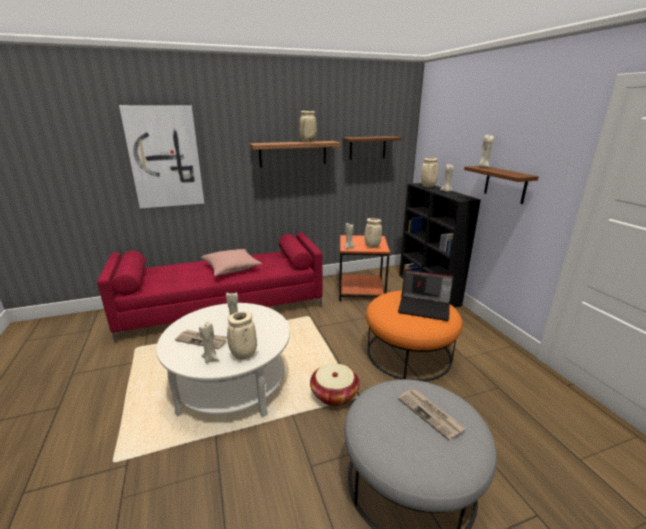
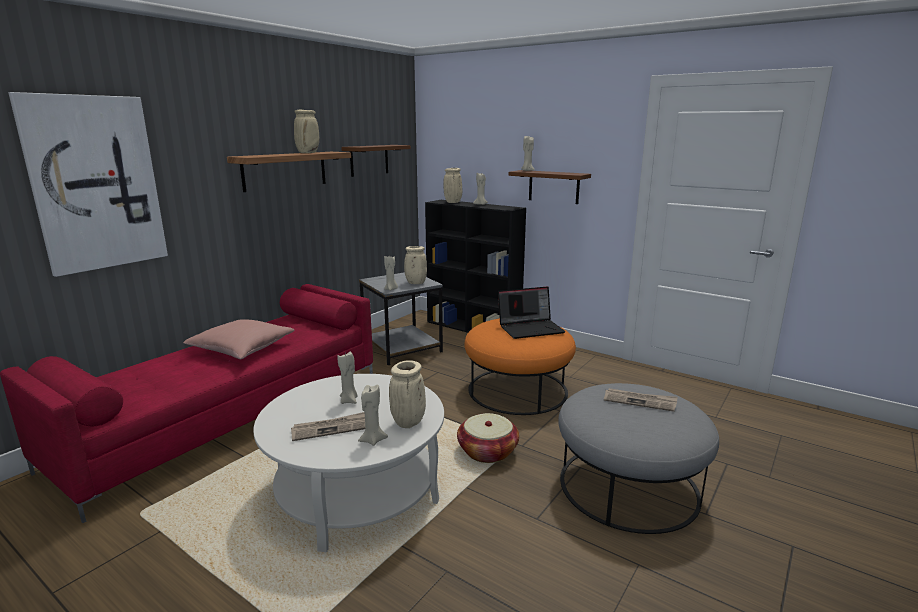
camera: 35 degrees left, 5 degrees down
(361, 291) = (402, 348): orange side table -> grey side table

